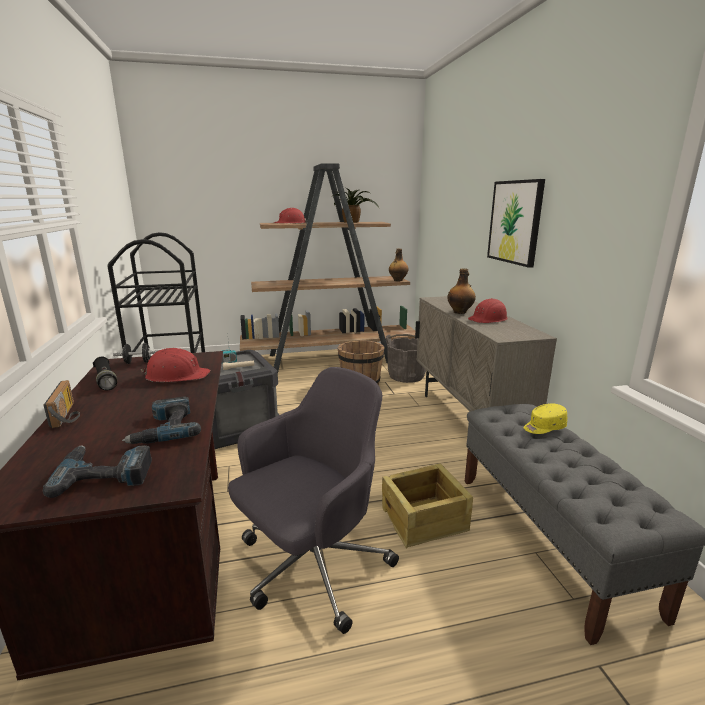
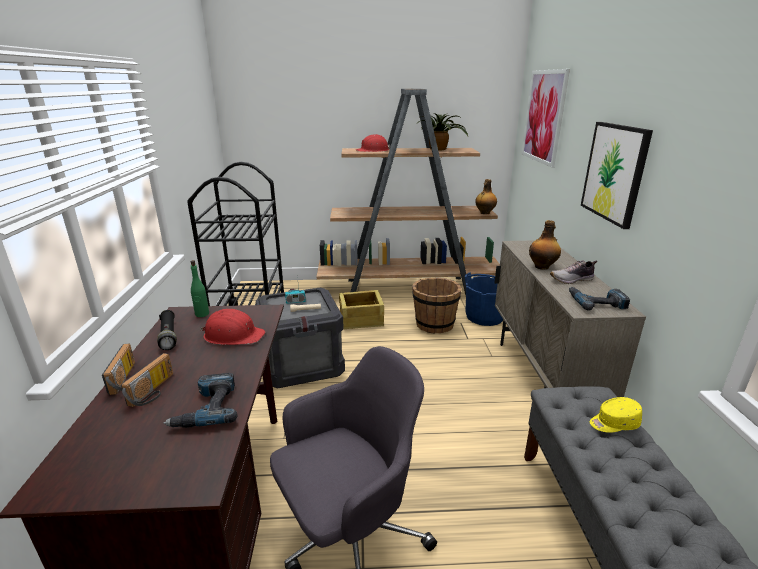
camera: 10 degrees right, 5 degrees up
(102, 421) = (154, 391): none -> radio
(105, 473) = (142, 460): power drill -> power drill (596, 302)
(138, 362) = (202, 314): black dumbbell -> green bottle
(406, 376) = (484, 317): grey bucket -> blue bucket
(425, 520) = (473, 499): crate -> crate (361, 319)
(445, 189) = (543, 116): none -> picture
(488, 319) = (572, 280): red hard hat -> shoe

